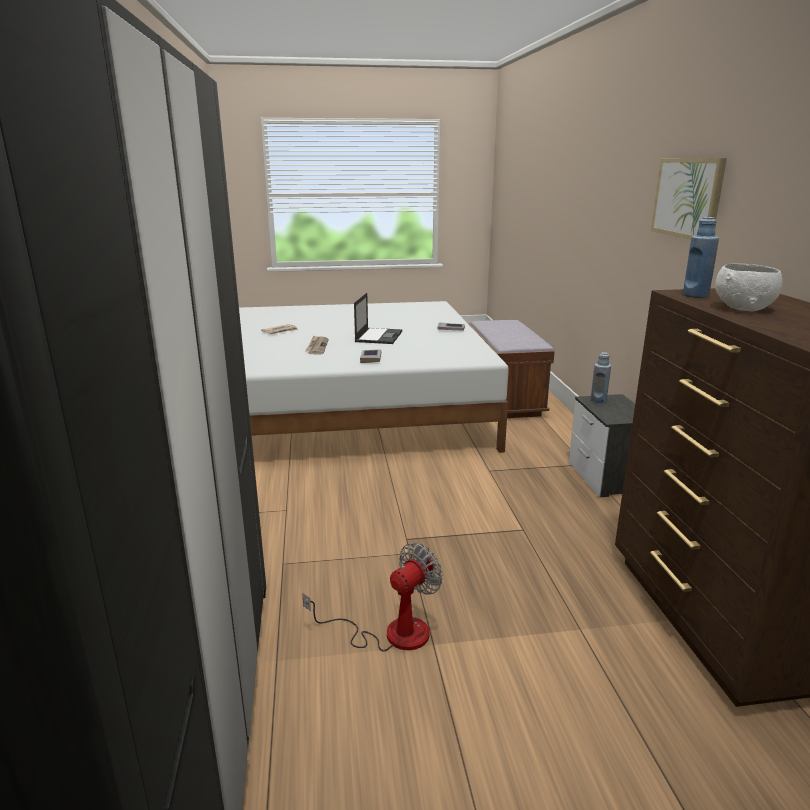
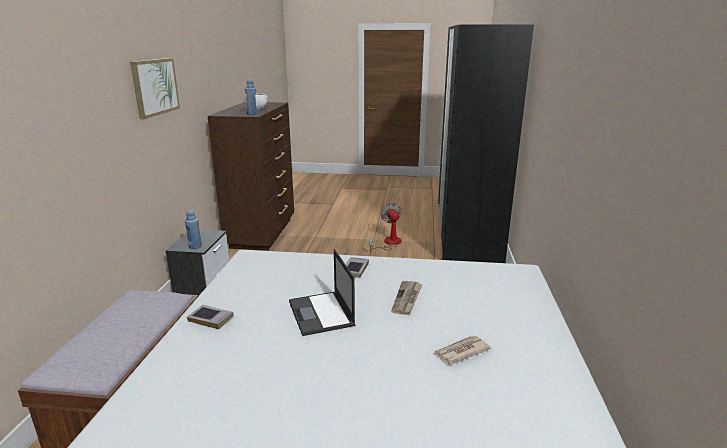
camera: 165 degrees left, 0 degrees up
(379, 336) = (321, 314): laptop -> laptop turned 45 degrees counterclockwise
(391, 633) = (389, 243): fan -> fan turned 105 degrees clockwise

